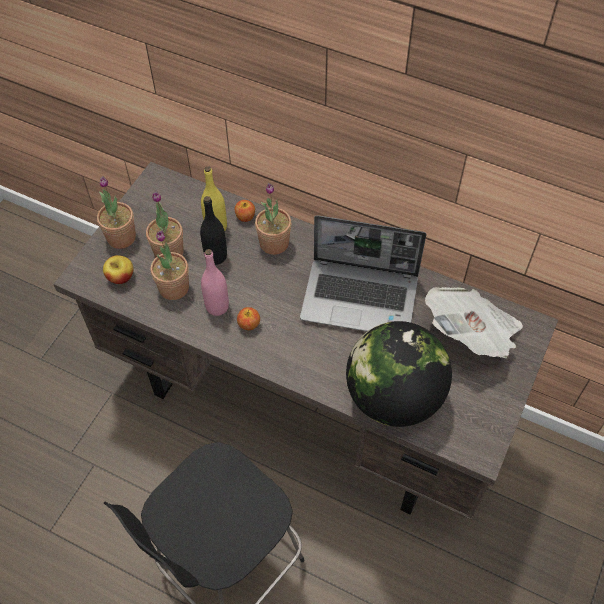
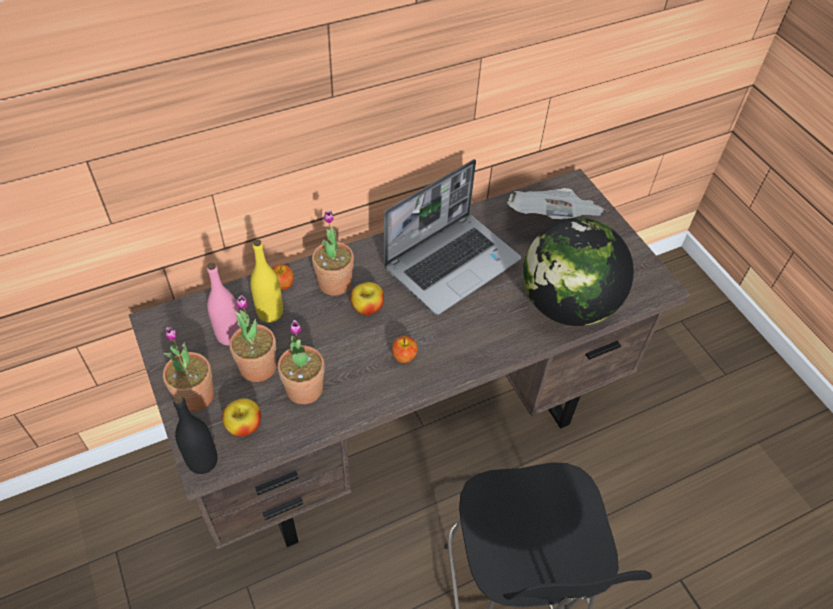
camera: 55 degrees left, 5 degrees down
(216, 256) = (303, 333): black bottle -> black bottle (203, 461)
(217, 307) = (361, 368): pink bottle -> pink bottle (230, 335)
(270, 276) = (367, 308): none -> apple

